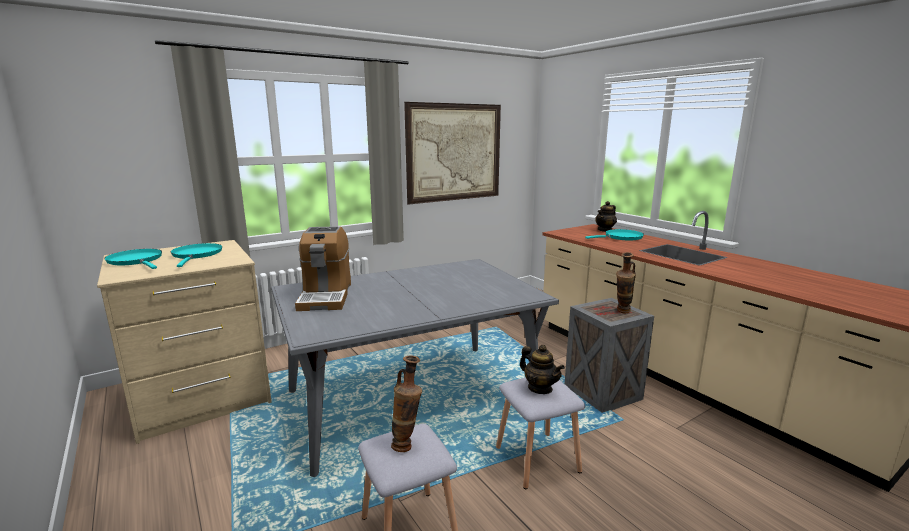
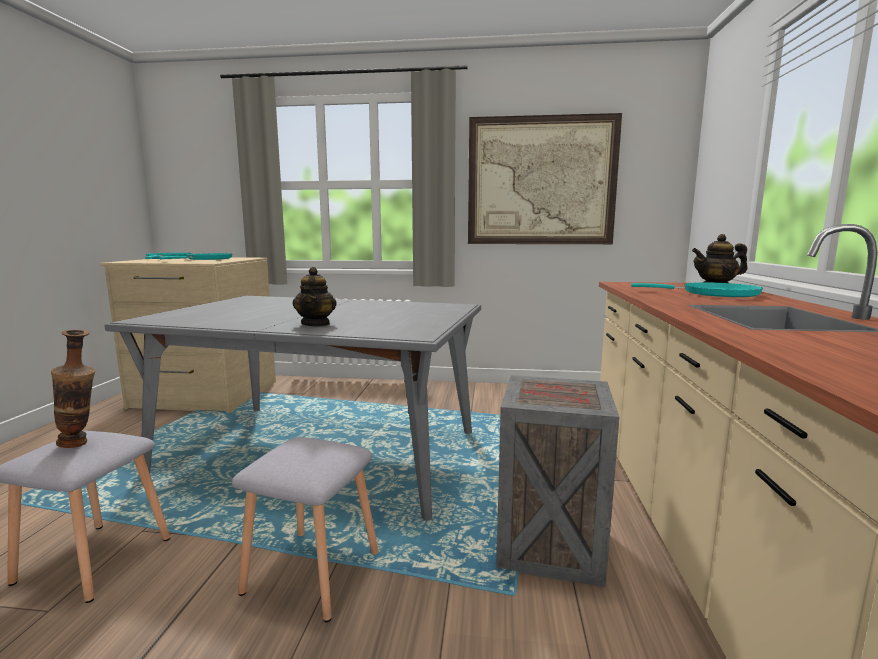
camera: 40 degrees right, 5 degrees down
(326, 296) = (248, 304): coffee machine -> none
(540, 388) = (302, 454): teapot -> teapot (316, 324)
(622, 312) = (569, 399): vase -> none

